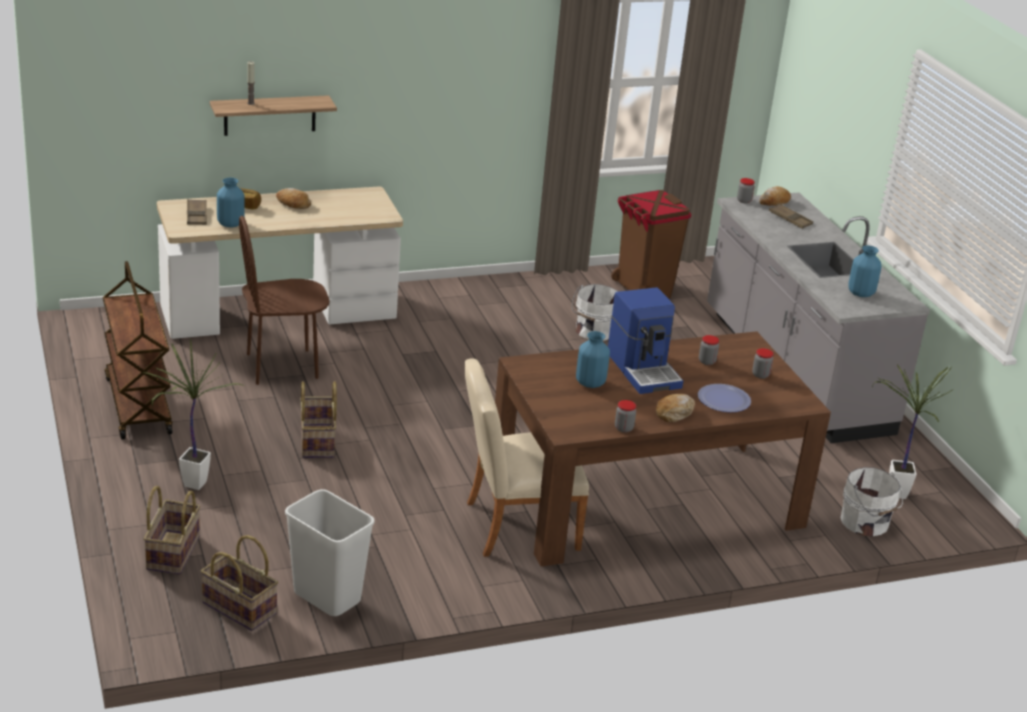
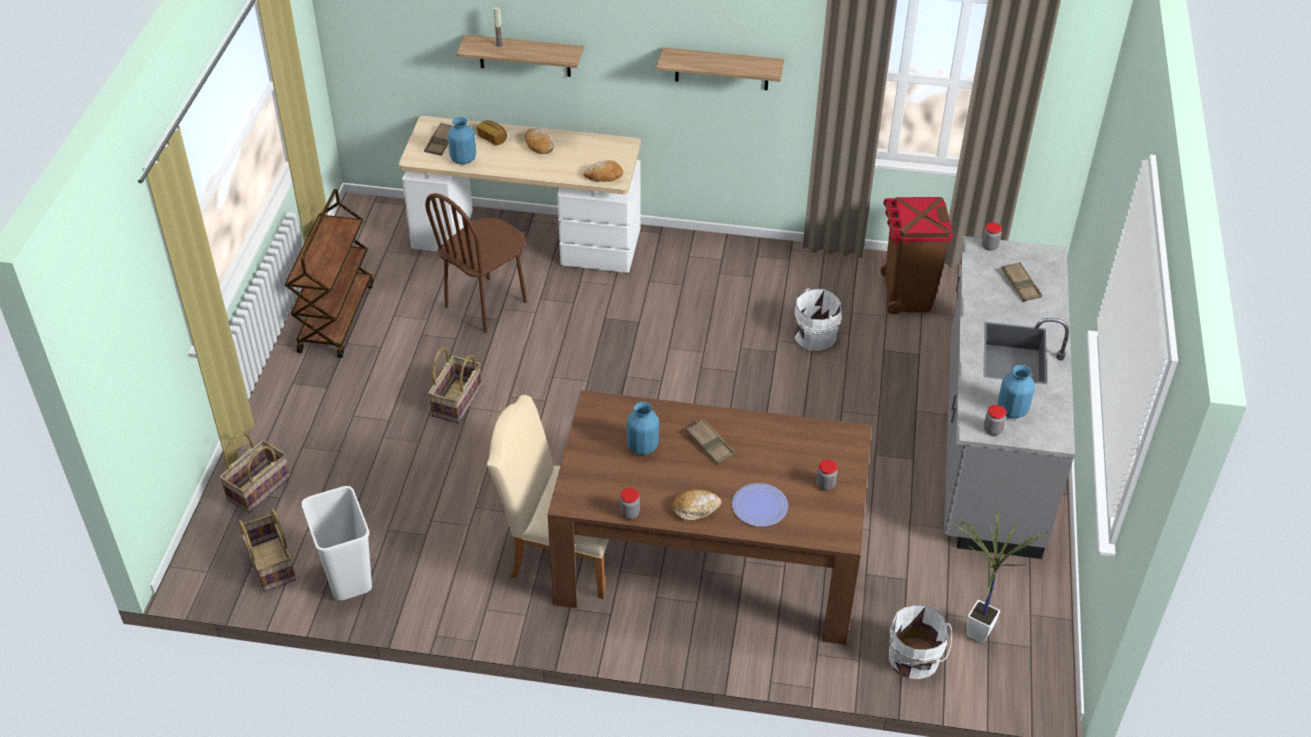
camera: 30 degrees right, 15 degrees up
(190, 486) = (319, 420): potted plant -> none
(282, 366) = (486, 304): brown chair -> brown chair turned 60 degrees counterclockwise
(459, 99) = (722, 69): none -> shelf
(644, 370) = (710, 444): coffee machine -> brown tray
(707, 361) = (783, 451): jar -> jar (992, 430)
(774, 202) = (1023, 255): bread -> bread (604, 176)

